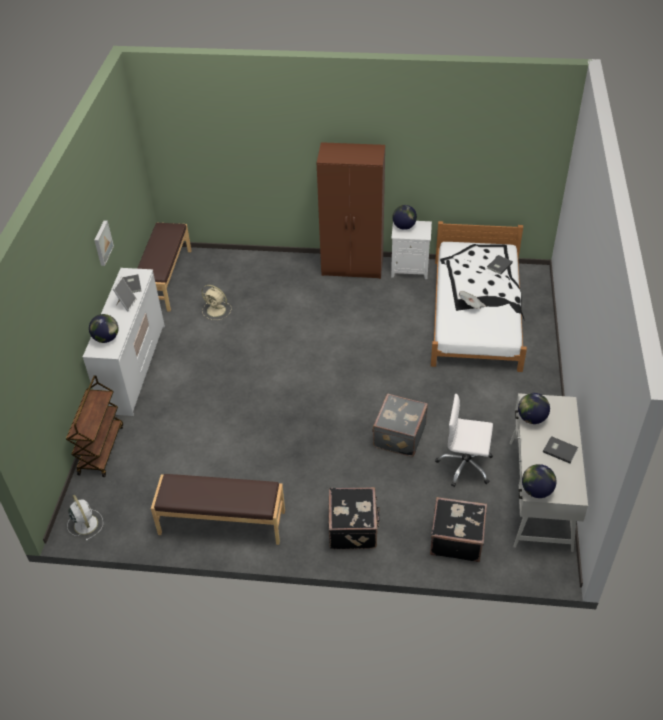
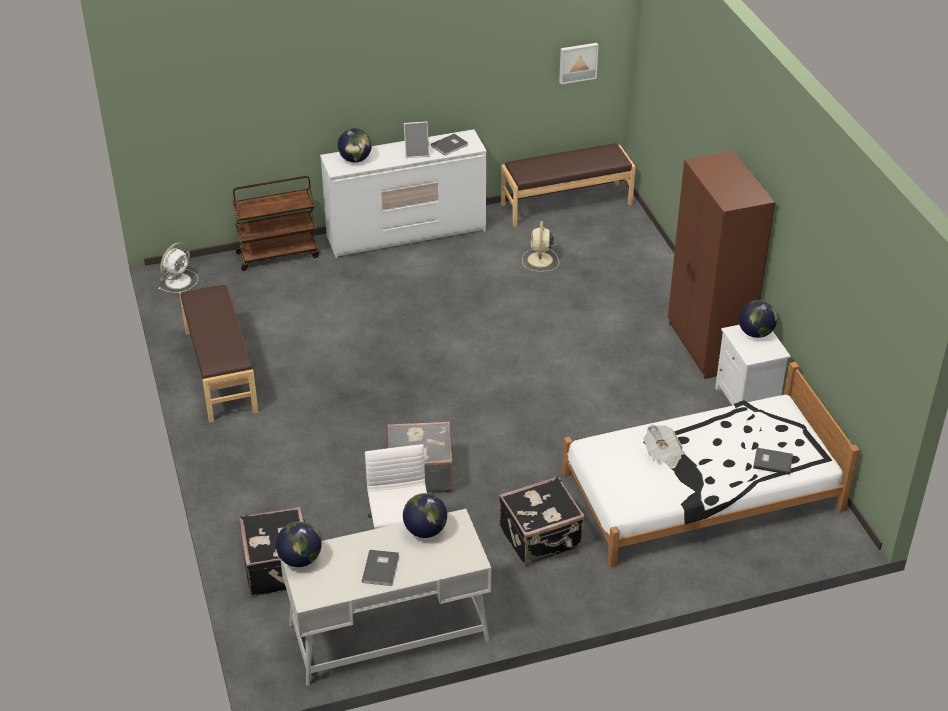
camera: 65 degrees right, 5 degrees down
(102, 243) = (449, 80): picture -> picture (577, 62)
(354, 528) = (257, 474): black suitcase -> black suitcase (541, 538)

